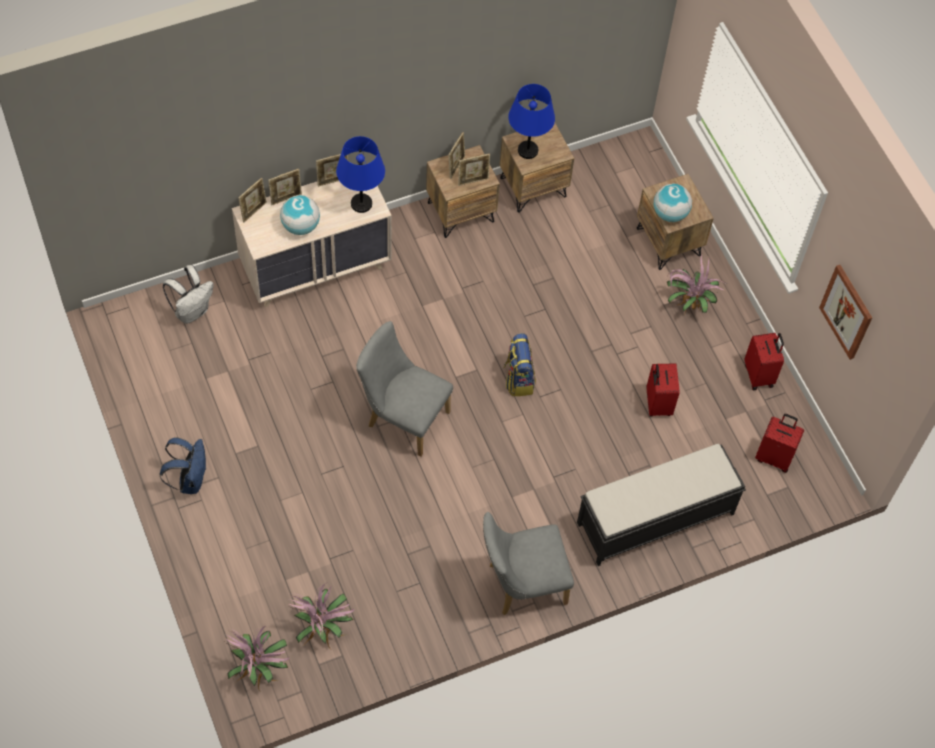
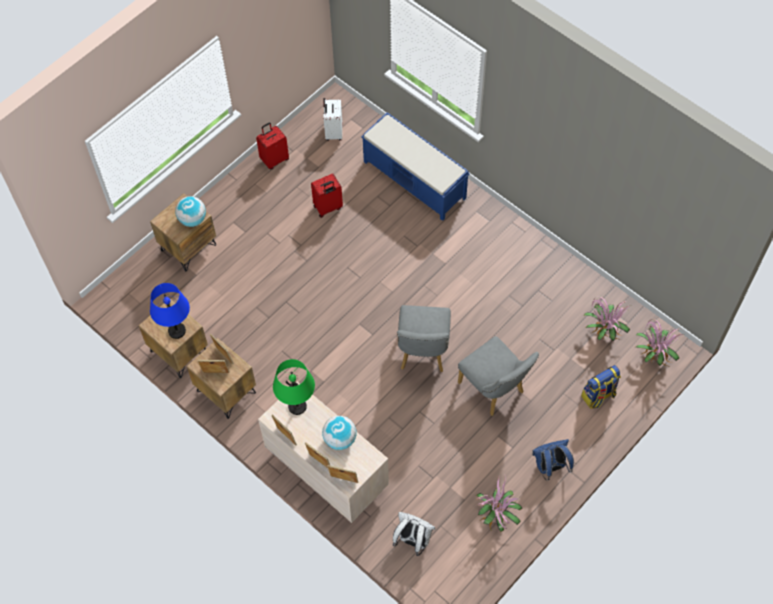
camera: 110 degrees left, 0 degrees up
(361, 204) = (297, 406): blue table lamp -> green table lamp
(518, 378) = (353, 295): backpack -> backpack (598, 396)
(521, 584) = (504, 234): grey chair -> grey chair (494, 390)
(654, 519) = (415, 180): black bench -> blue bench
(689, 303) = (236, 217): potted plant -> potted plant (496, 516)
(774, 457) = (333, 132): red suitcase -> white suitcase
(847, 311) = (270, 44): picture -> none

